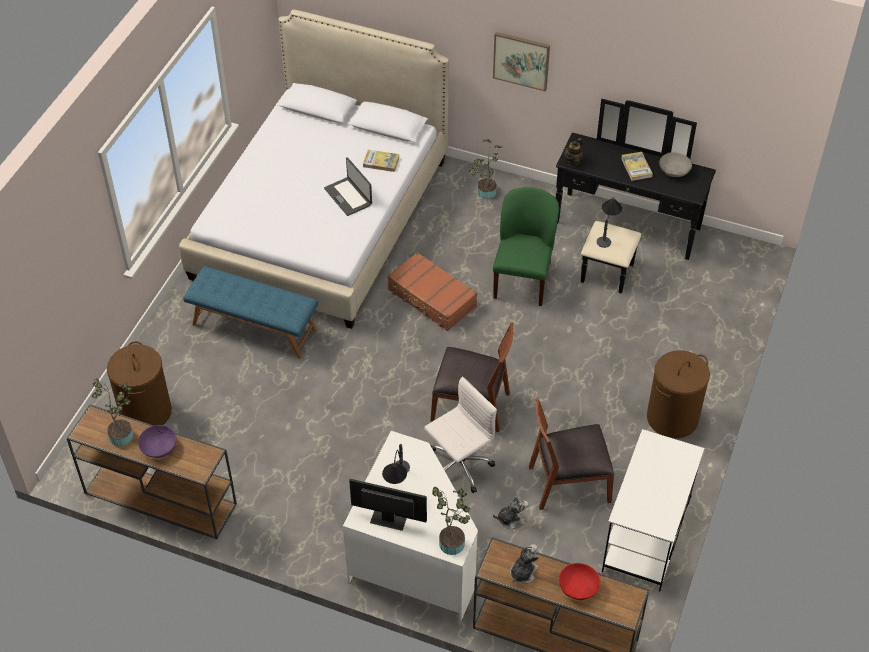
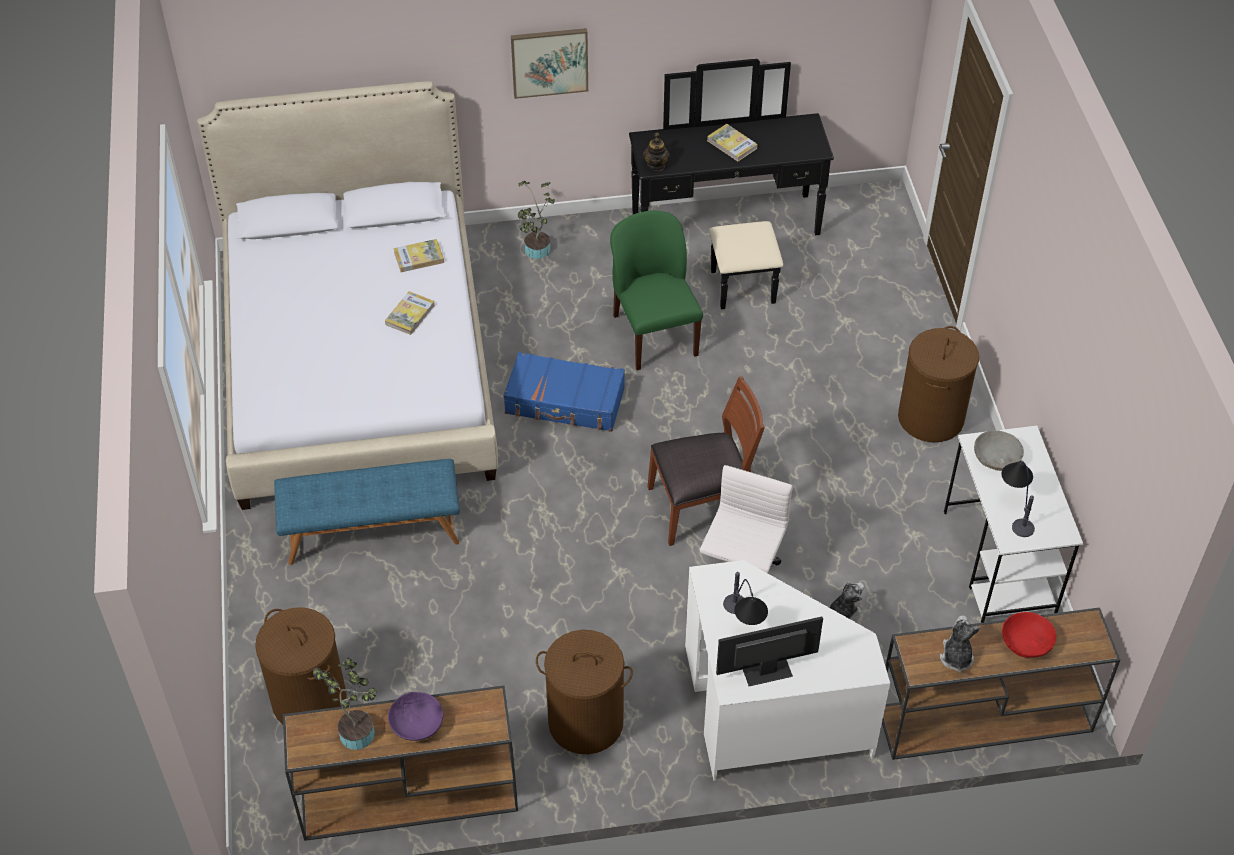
camera: 30 degrees left, 0 degrees up
(296, 506) = (585, 722): none -> brown laundry basket
(348, 196) = (410, 315): laptop -> book
(431, 298) = (565, 402): brown suitcase -> blue suitcase
(452, 541) = (857, 659): potted plant -> none
(568, 482) = (874, 542): brown chair -> none
(607, 231) = (735, 234): table lamp -> table lamp (1015, 510)
(674, 171) = (776, 132): grey bowl -> grey bowl (996, 458)

